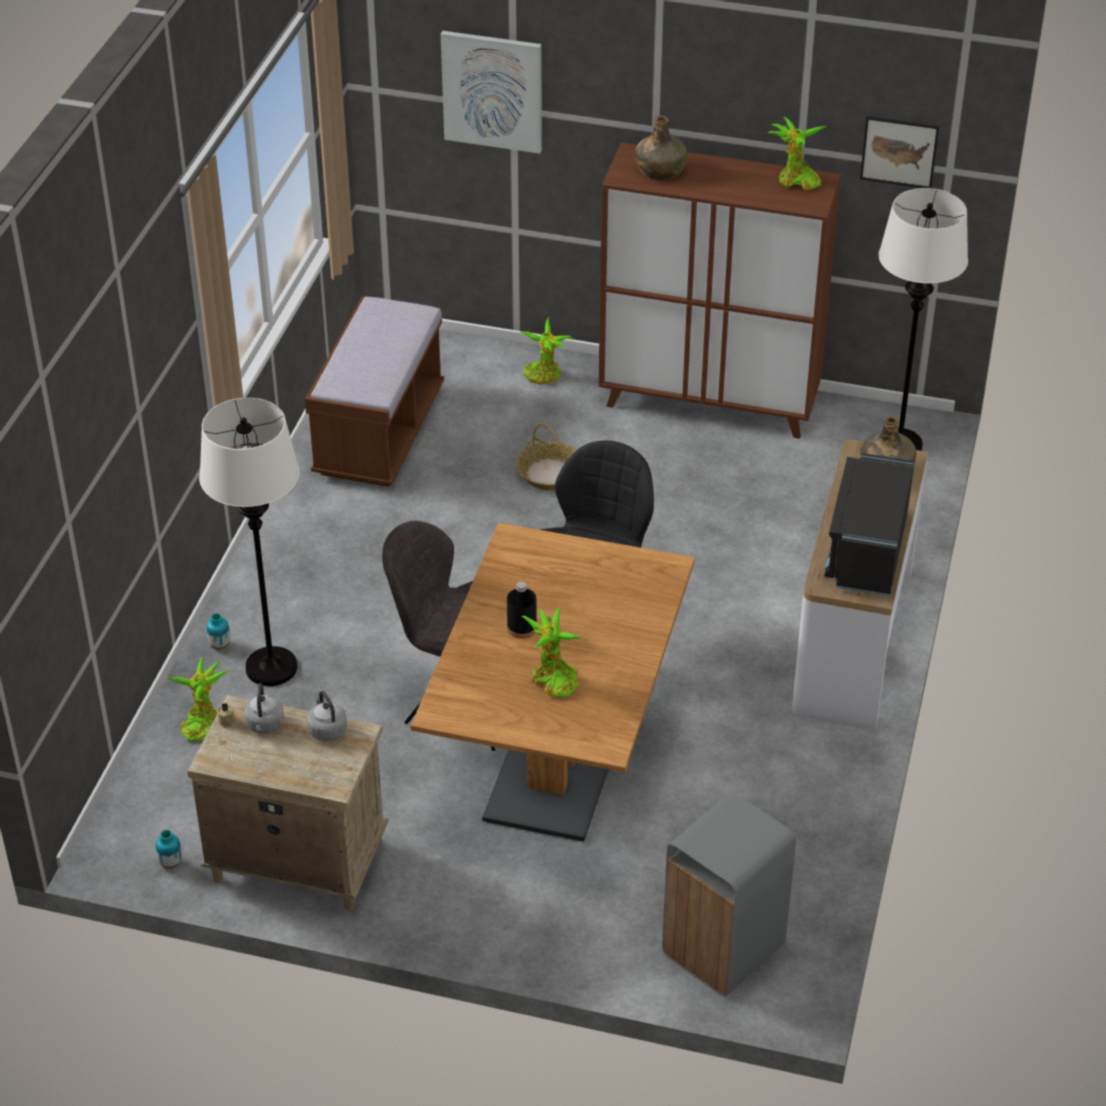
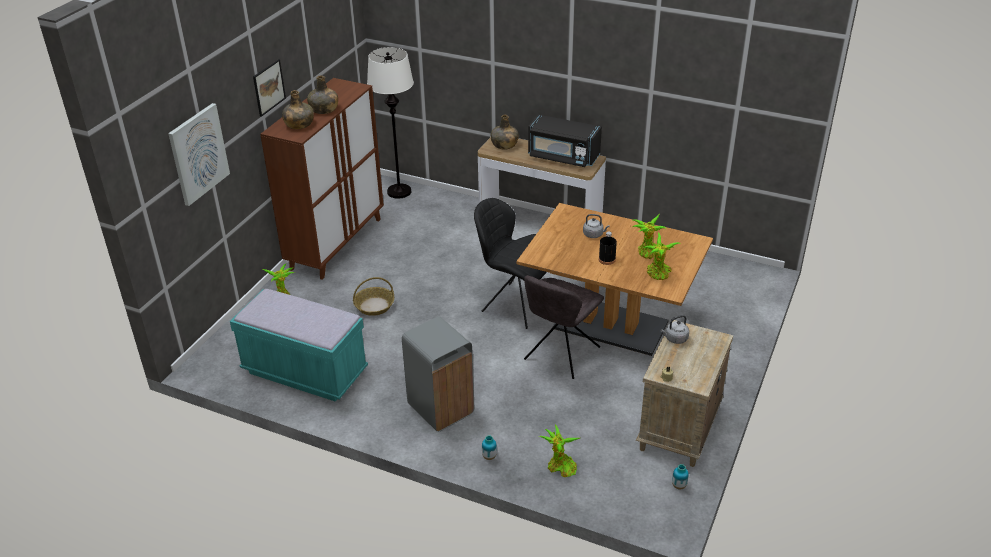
camera: 80 degrees left, 5 degrees down
(265, 725) = (671, 363): grey kettle -> grey kettle (594, 234)
(272, 668) = (515, 433): white floor lamp -> none
(379, 434) = (305, 372): brown bench -> turquoise bench
(719, 185) = (324, 109): none -> green bottle
(724, 949) = (738, 286): grey trash can -> grey trash can (441, 408)
(796, 181) = (333, 89): potted plant -> potted plant (658, 274)
(899, 151) = (342, 50): picture -> picture (269, 87)

